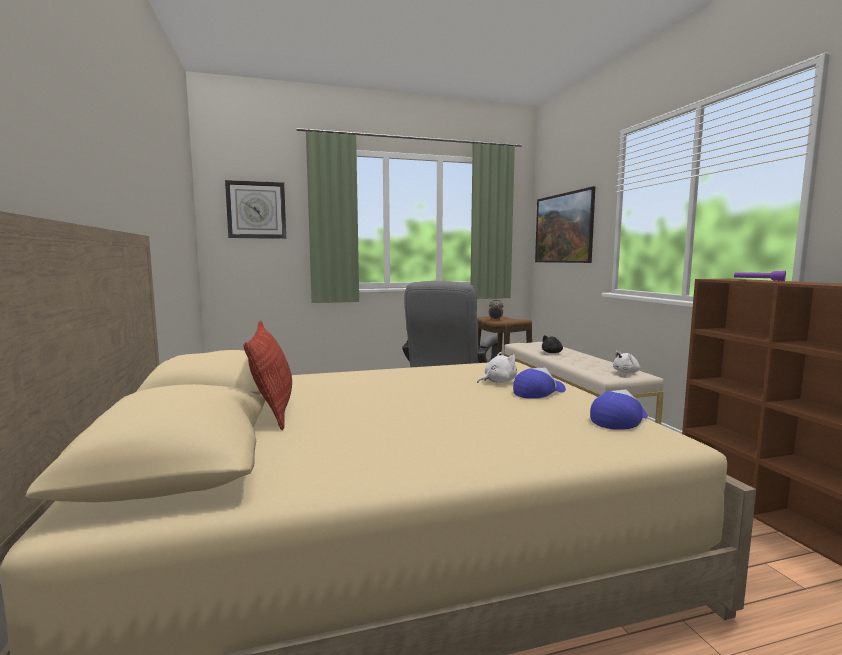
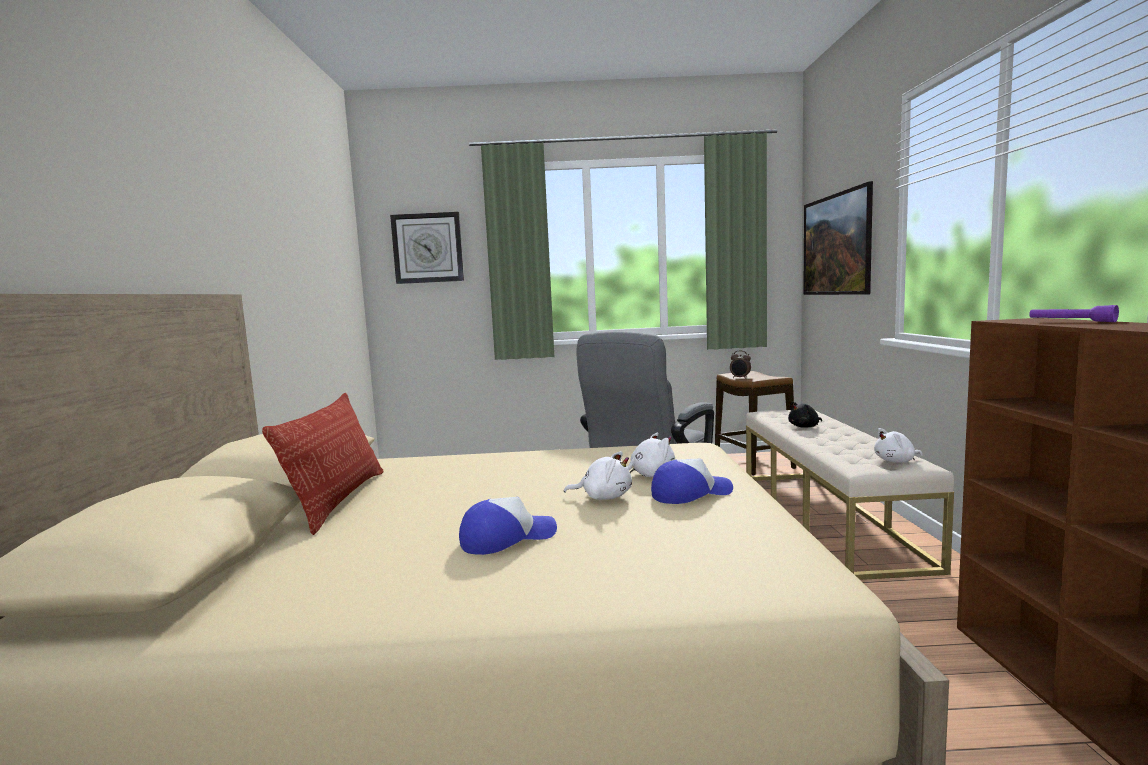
camera: 15 degrees right, 0 degrees up
(481, 396) = (603, 497): none -> white plush toy
(619, 419) = (767, 545): cap -> cap (507, 538)

